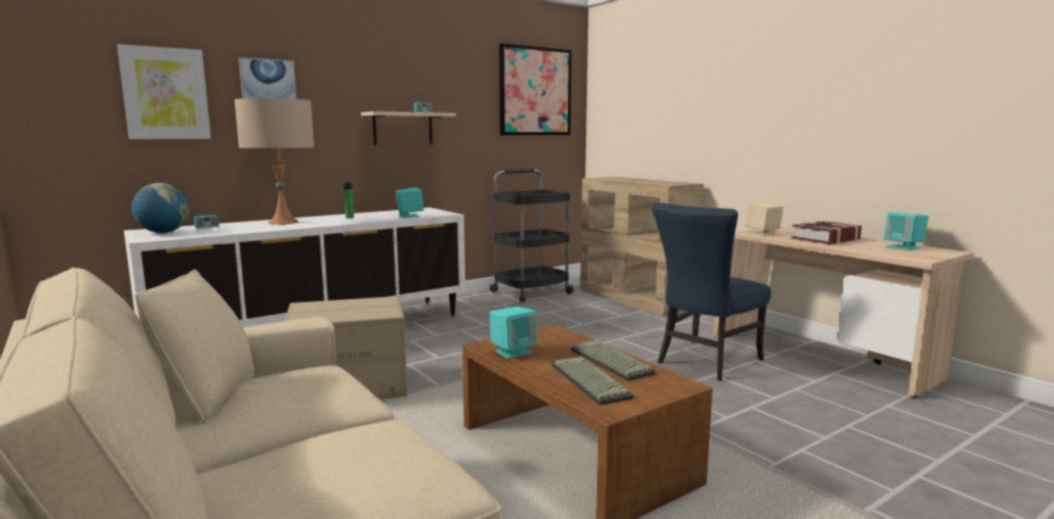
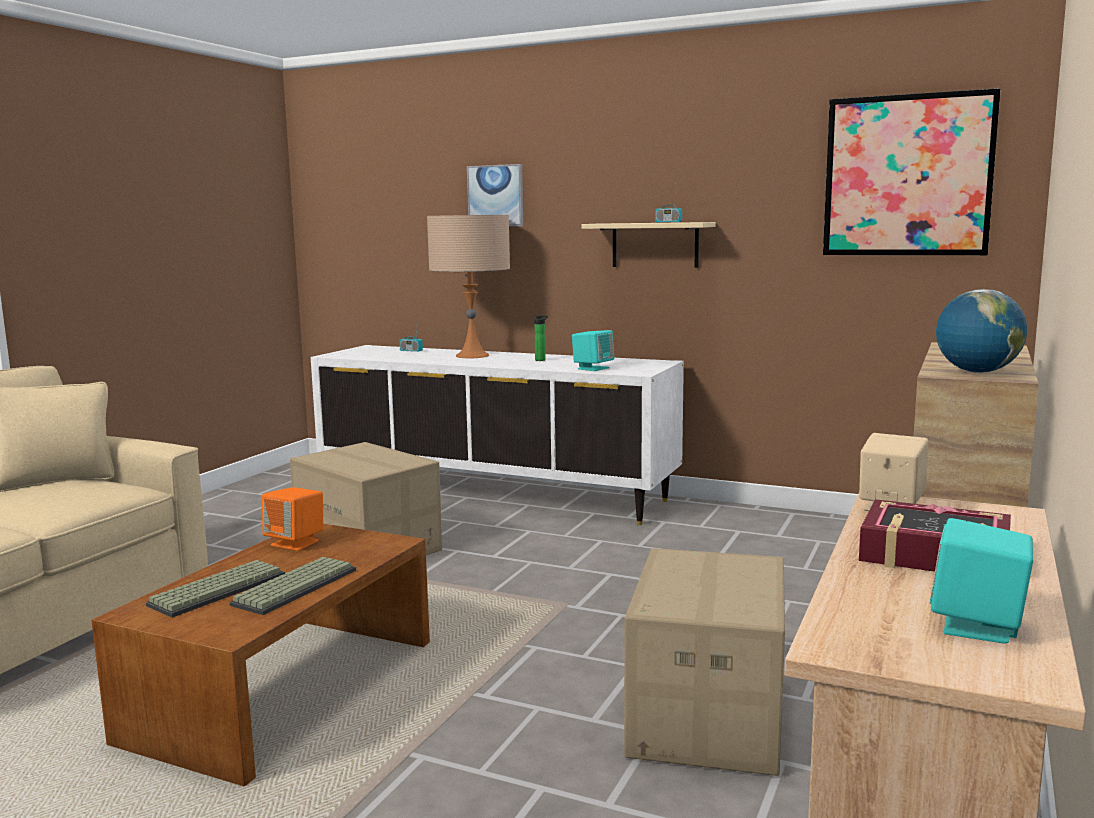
camera: 60 degrees right, 0 degrees up
(164, 233) = (366, 351): globe -> globe (977, 372)
(165, 93) = (406, 211): picture -> none
(513, 352) = (296, 543): turquoise speaker -> orange speaker
(531, 292) = (831, 531): black cart -> none
(705, 362) = (705, 715): blue chair -> cardboard box

